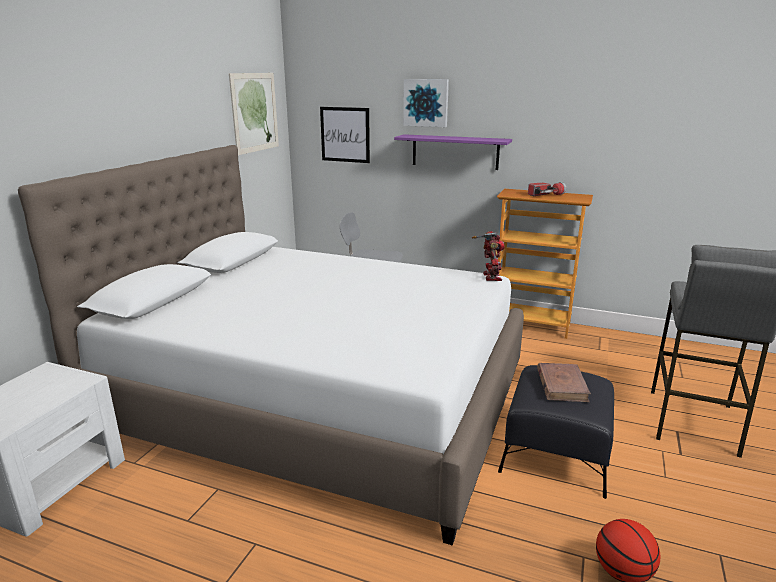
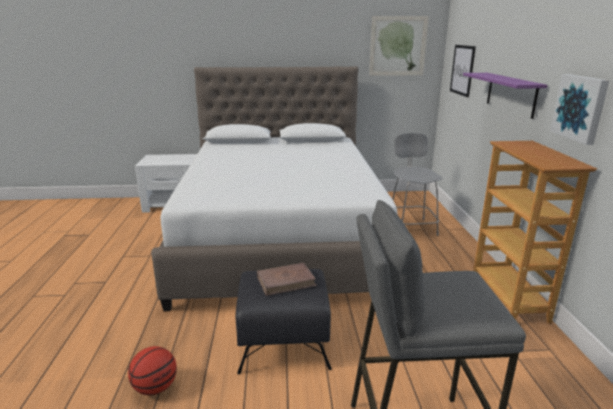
camera: 65 degrees right, 0 degrees up
(426, 102) = (503, 41): picture -> picture (580, 108)
(490, 277) = (376, 197): toy robot -> none
(546, 195) = (538, 153): flashlight -> none

